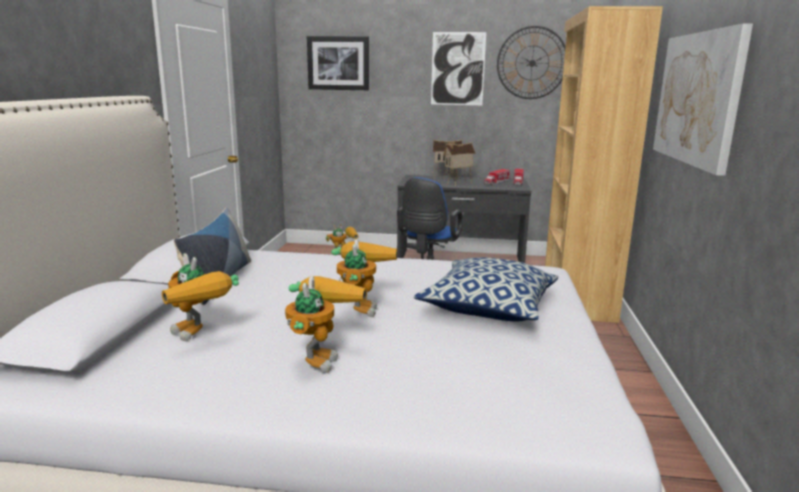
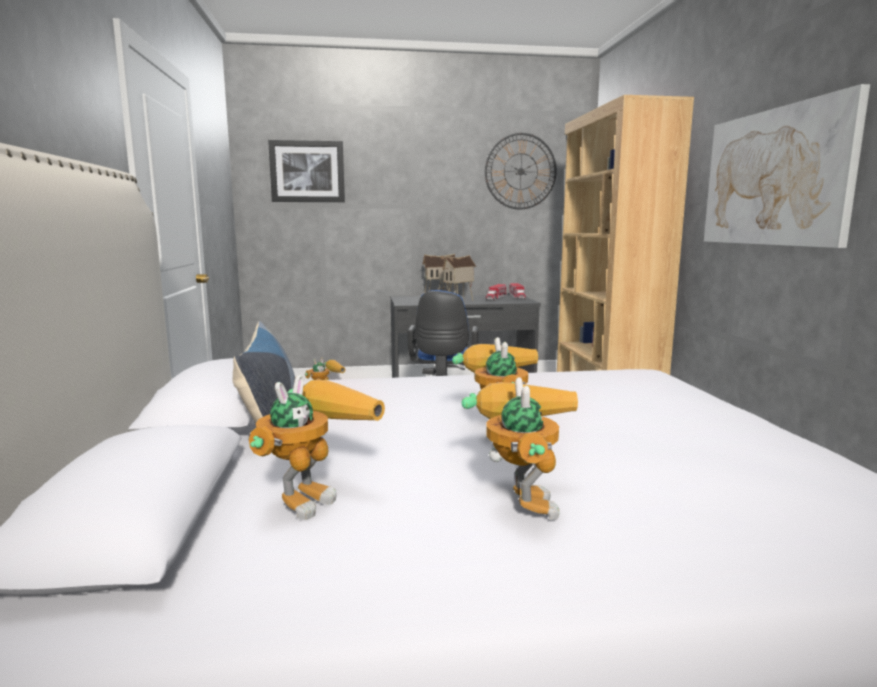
camera: 15 degrees left, 5 degrees down
(200, 335) = (314, 494): toy robot -> toy robot turned 90 degrees counterclockwise
(458, 69) = (443, 178): picture -> none
(488, 307) = (643, 414): pillow -> none

